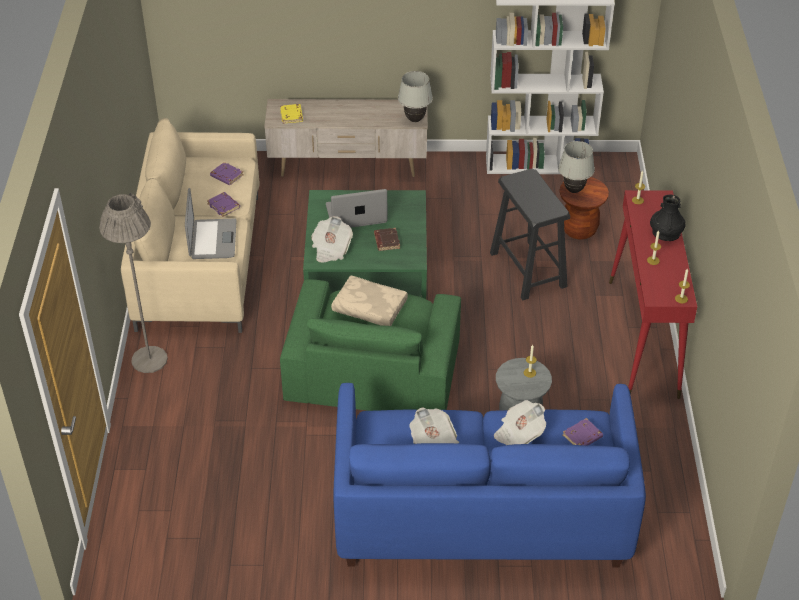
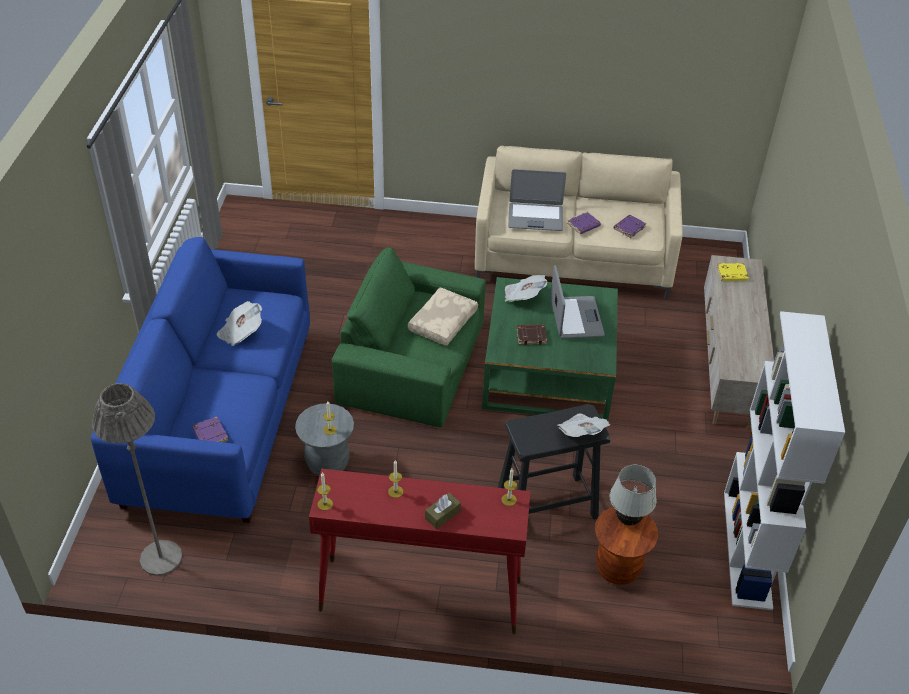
camera: 95 degrees right, 0 degrees up
(149, 360) = (451, 229): grey floor lamp -> grey floor lamp (161, 558)
(414, 119) = (733, 369): white table lamp -> none
(519, 434) = (231, 390): newspaper -> newspaper (581, 434)
(666, 233) = (442, 515): black vase -> brown tissue box

